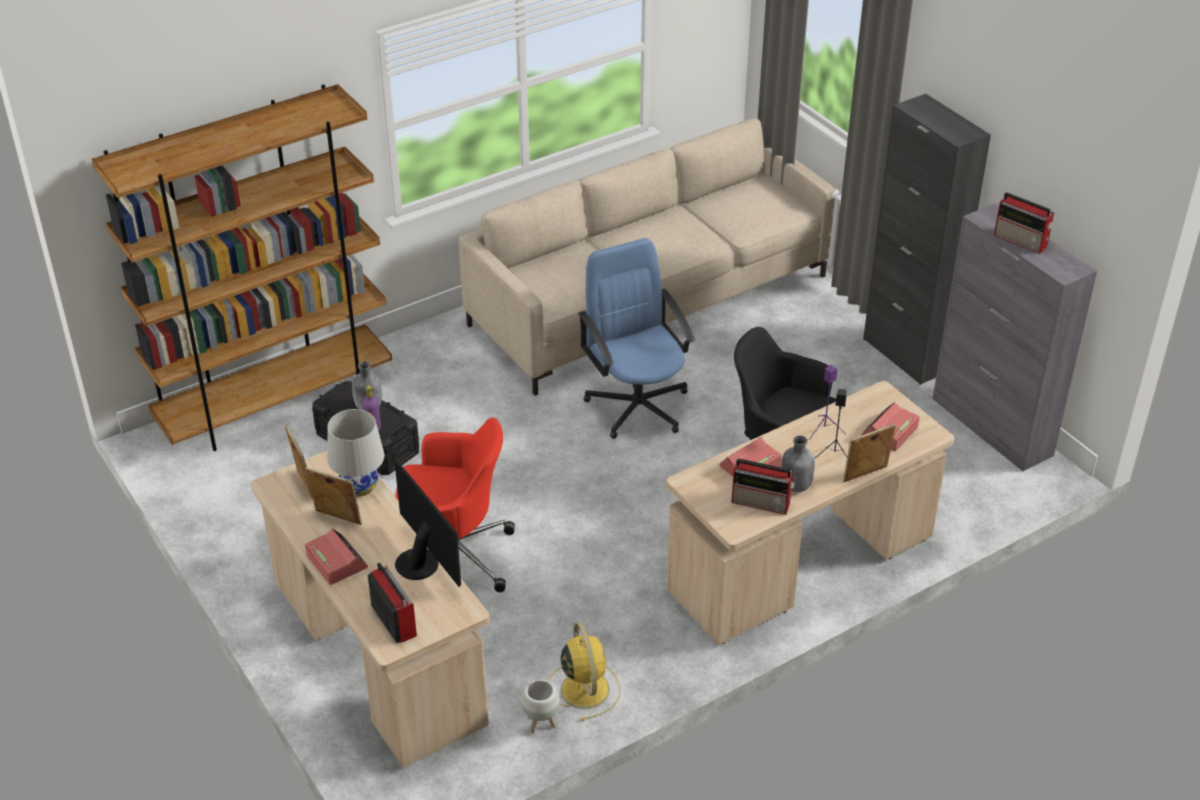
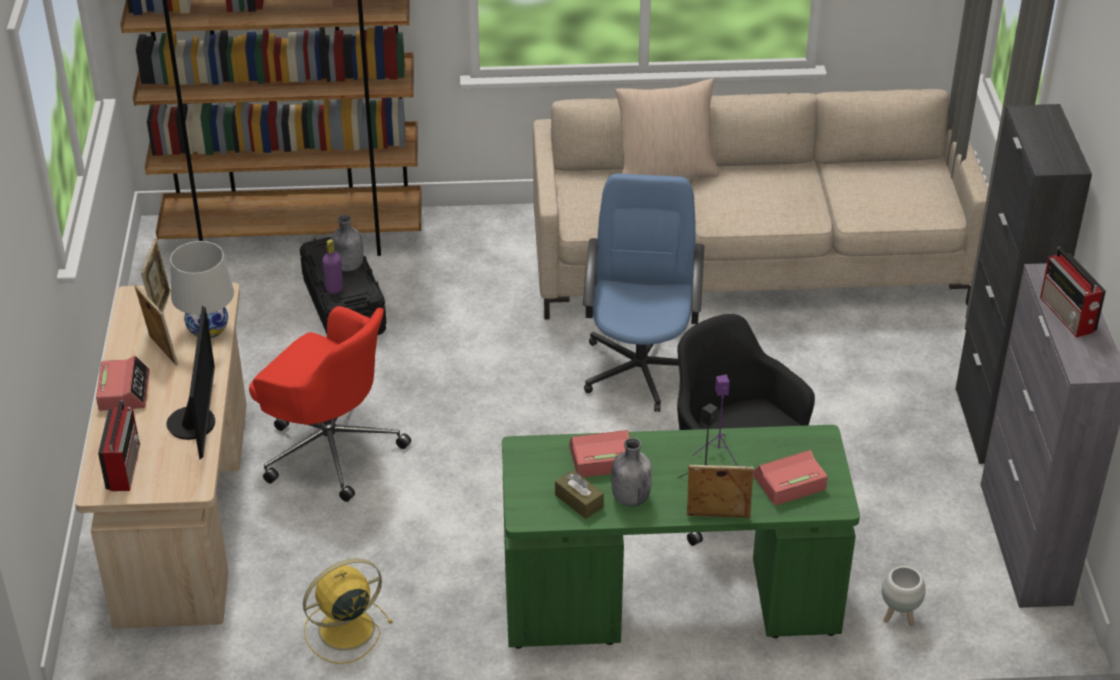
camera: 30 degrees right, 0 degrees up
(541, 725) = (273, 647): white planter -> white planter (898, 618)
(581, 246) = (665, 172): none -> beige pillow
(584, 688) = (344, 630): yellow fan -> yellow fan turned 135 degrees counterclockwise
(762, 503) = (579, 501): radio -> brown tissue box
(801, 566) = (670, 604): beige desk -> green desk

